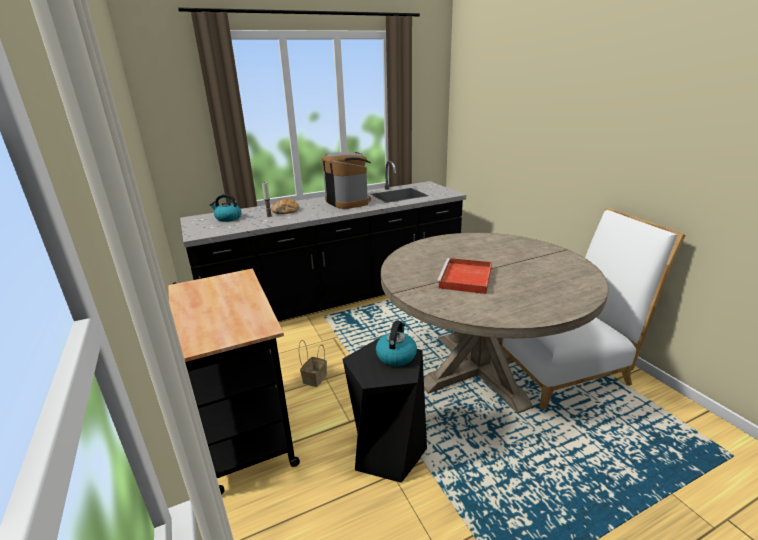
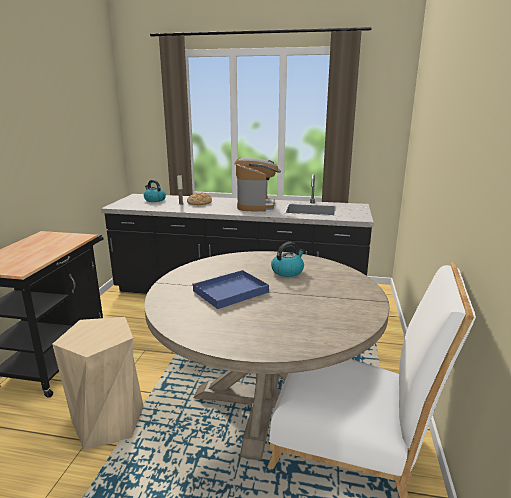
camera: 35 degrees right, 5 degrees down
(315, 378) = (139, 346): basket -> none
(387, 450) = (108, 422): black stool -> beige stool
(396, 356) = (110, 333): kettle -> kettle (287, 271)
(466, 279) = (229, 292): red tray -> blue tray

